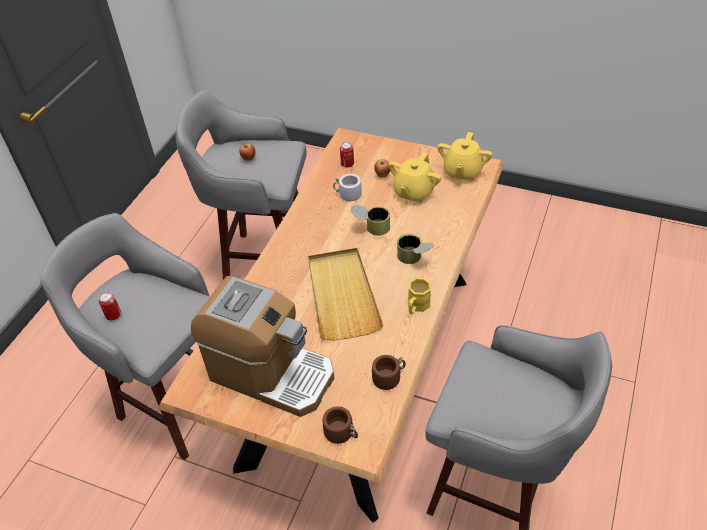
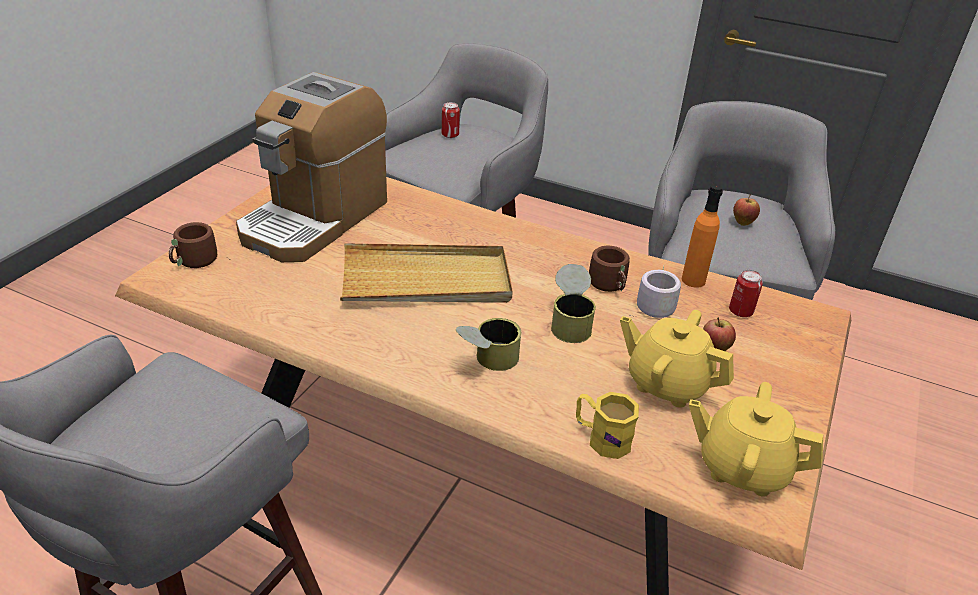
camera: 90 degrees right, 10 degrees down
(320, 180) = (693, 280): none -> orange bottle
(388, 377) = (258, 307): brown mug -> brown mug (611, 285)
(417, 306) = (378, 350): yellow mug -> yellow mug (601, 438)

